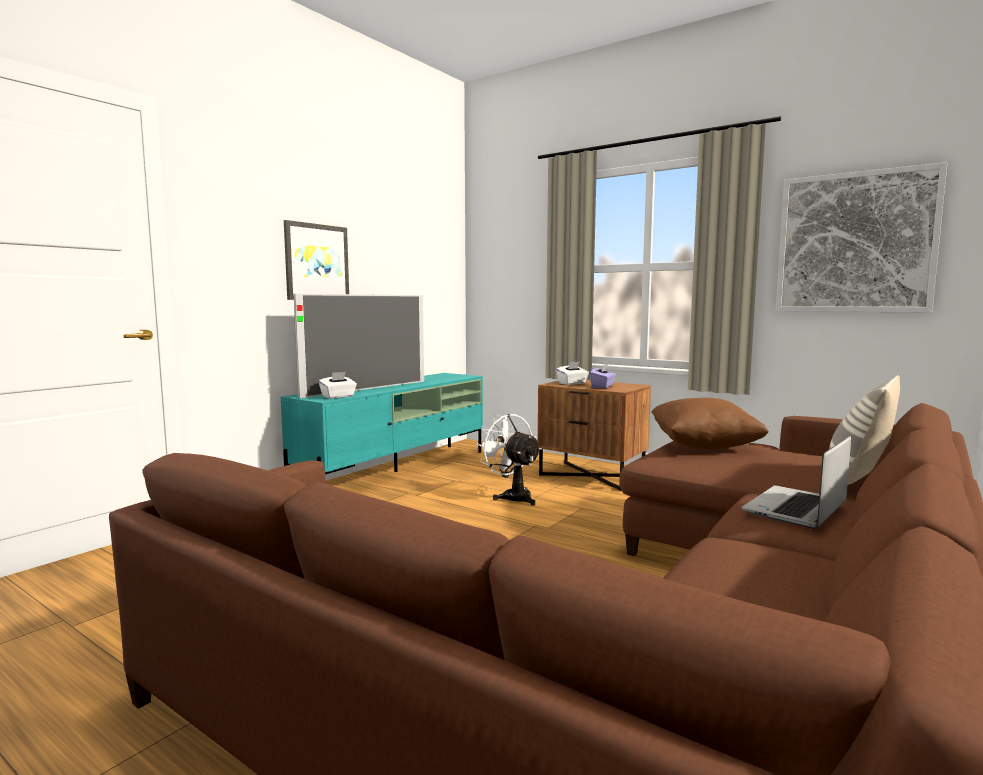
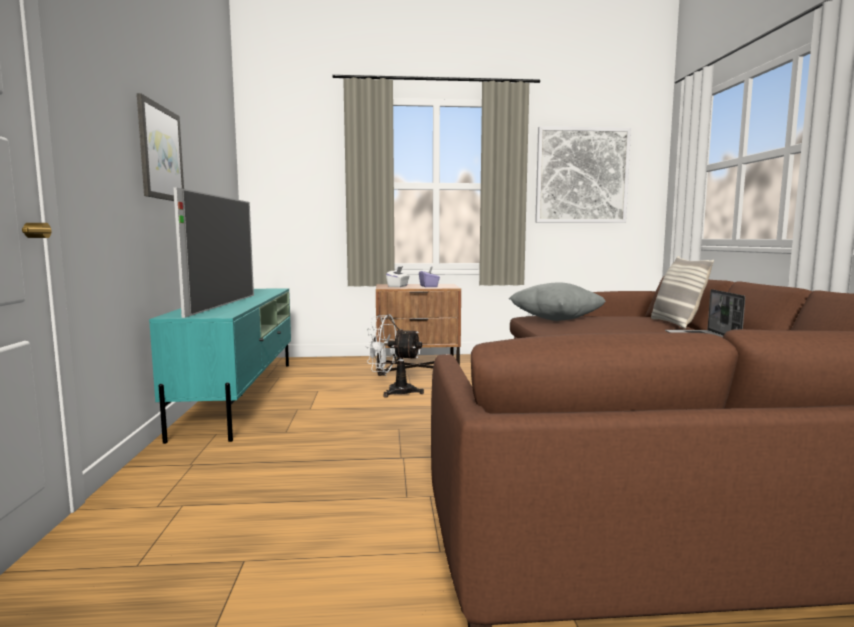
camera: 40 degrees left, 0 degrees up
(338, 396) = (226, 312): white tissue box -> none
(704, 446) = (556, 319): brown pillow -> grey pillow

